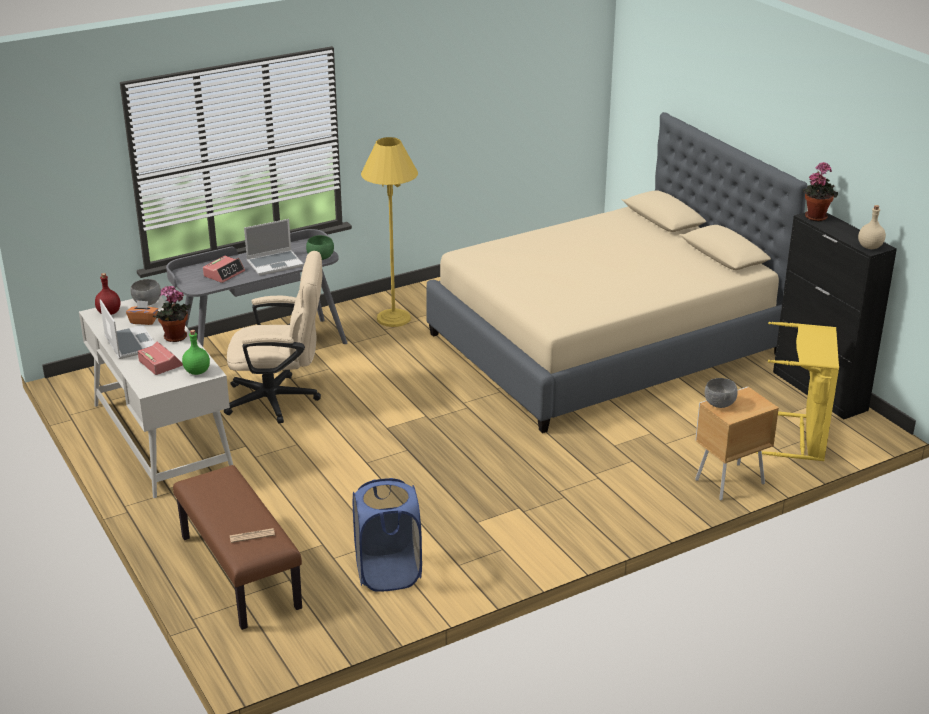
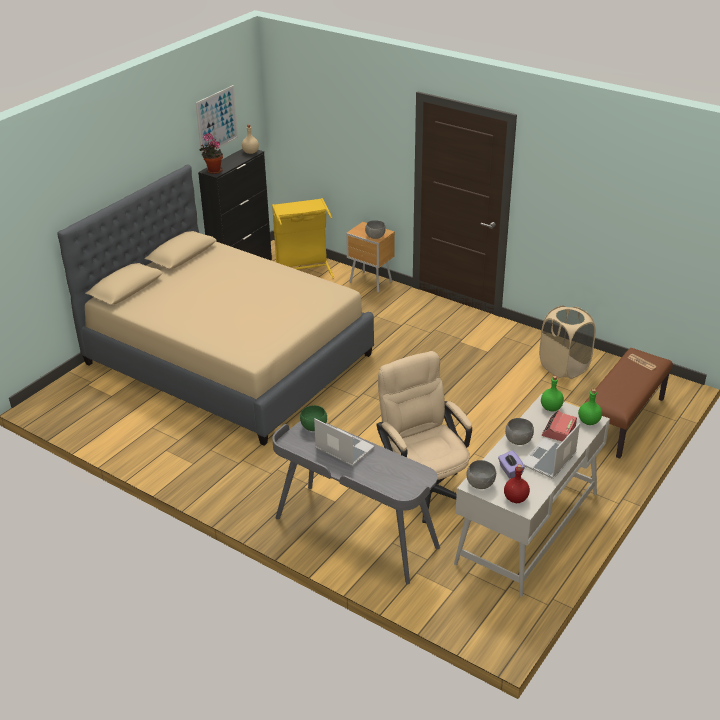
camera: 115 degrees left, 5 degrees up
(143, 321) = (510, 471): orange tissue box -> purple tissue box
(150, 384) = (589, 422): none -> green bottle
(175, 338) = (518, 440): potted plant -> grey bowl
(224, 274) = (385, 470): alarm clock -> none
(388, 573) = (564, 367): blue laundry basket -> beige laundry basket
(393, 318) = (248, 475): yellow floor lamp -> none
(870, 173) = (217, 120): none -> picture

